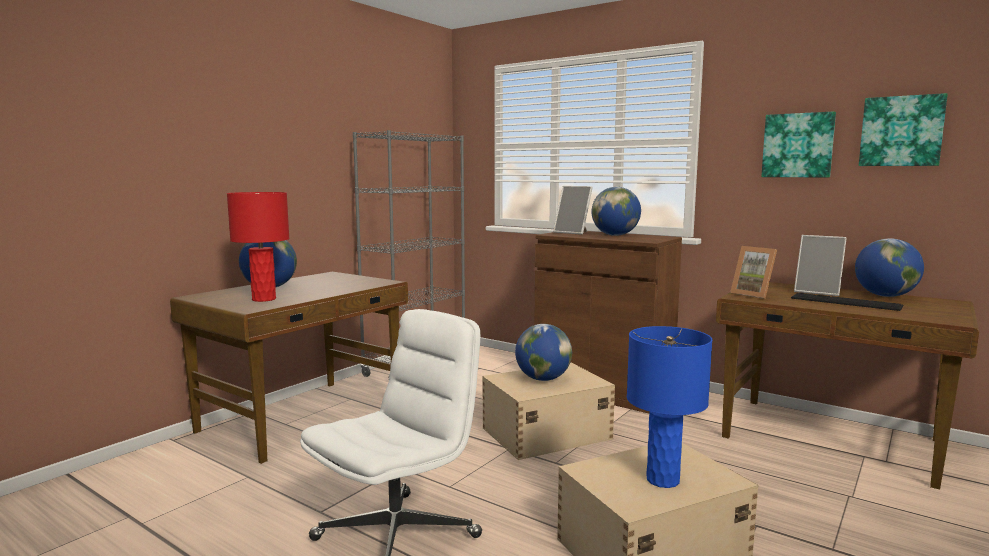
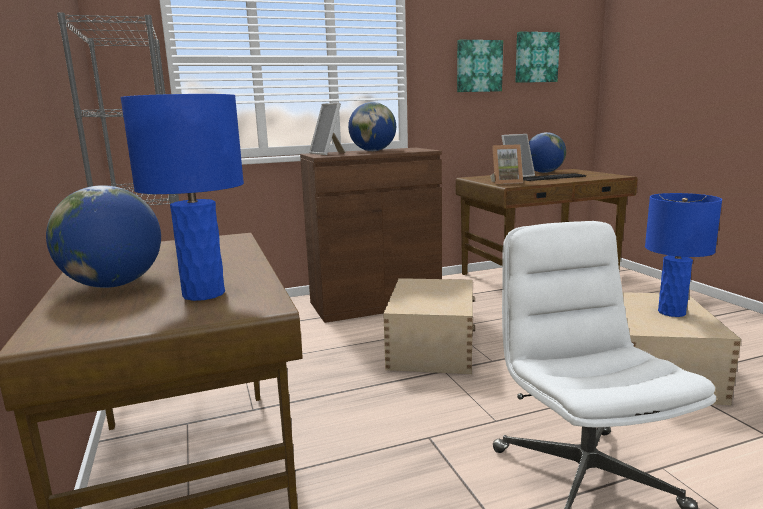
camera: 55 degrees left, 5 degrees up
(264, 299) = (204, 293): red table lamp -> blue table lamp
(543, 379) = (427, 295): globe -> none
(573, 232) = (328, 153): picture frame -> picture frame turned 75 degrees clockwise

